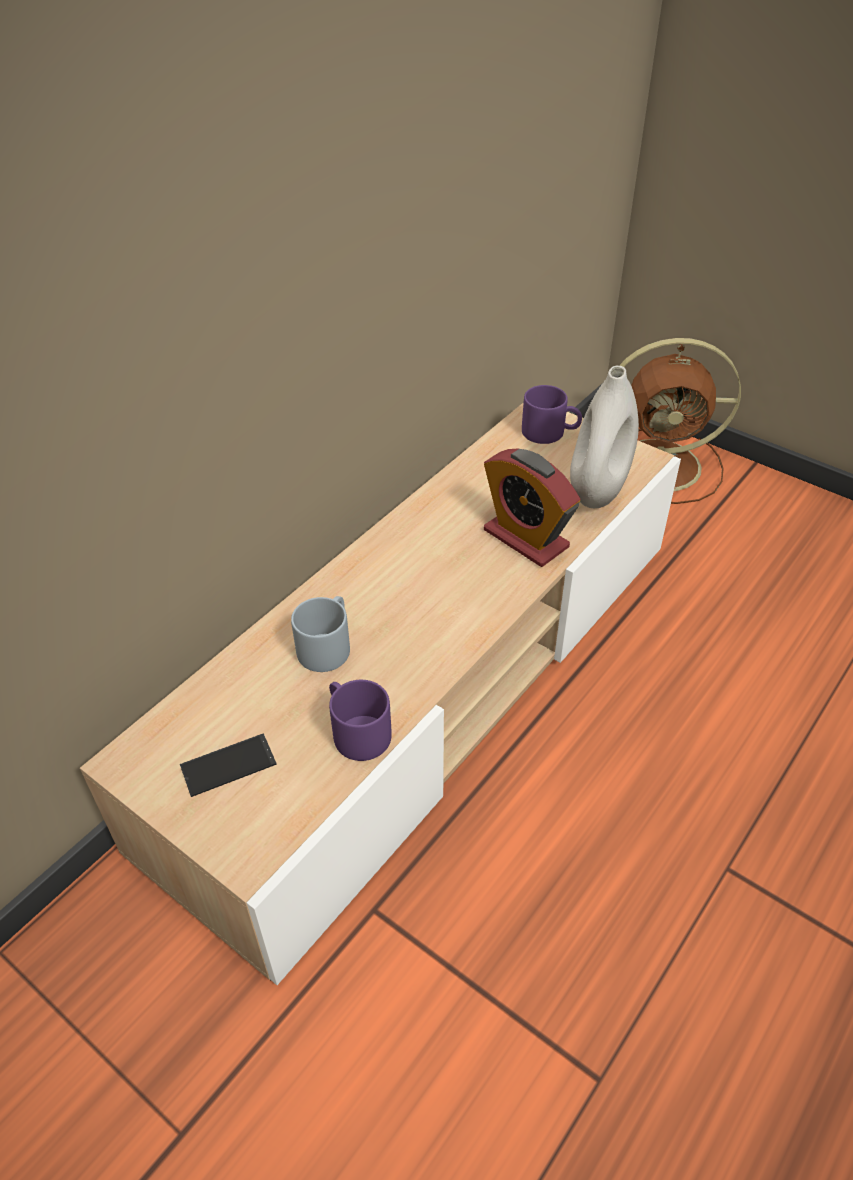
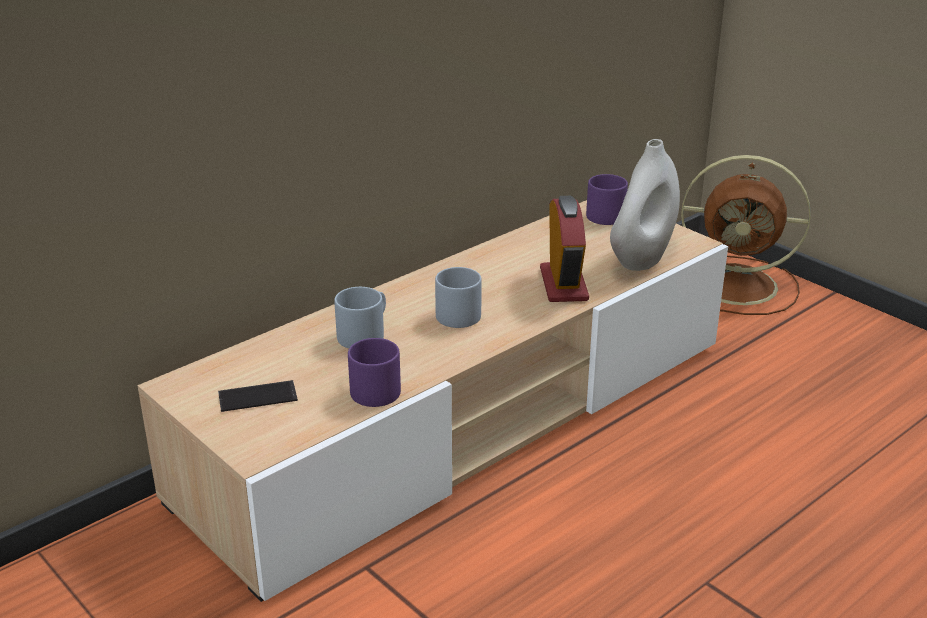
camera: 10 degrees right, 15 degrees down
(421, 597) = (457, 312): none -> grey mug
(526, 538) = (563, 284): alarm clock -> alarm clock turned 150 degrees counterclockwise

